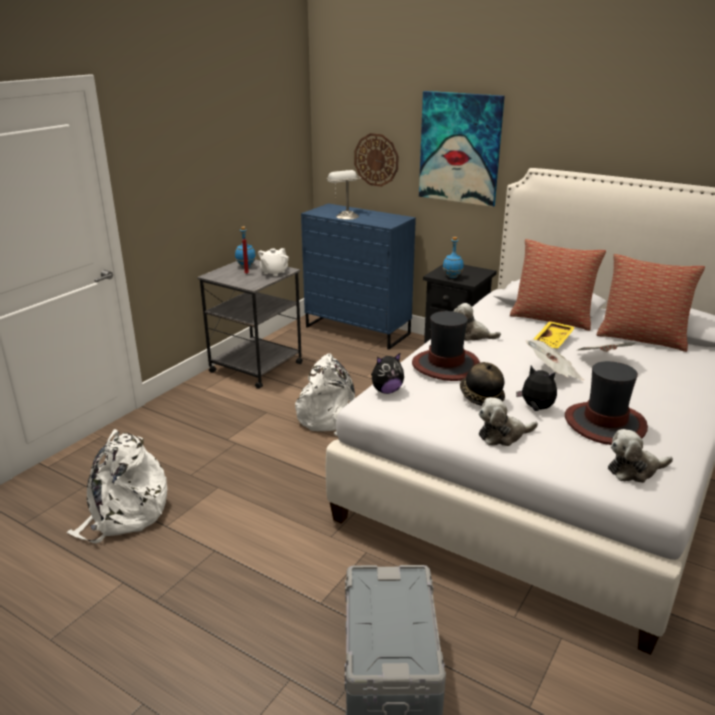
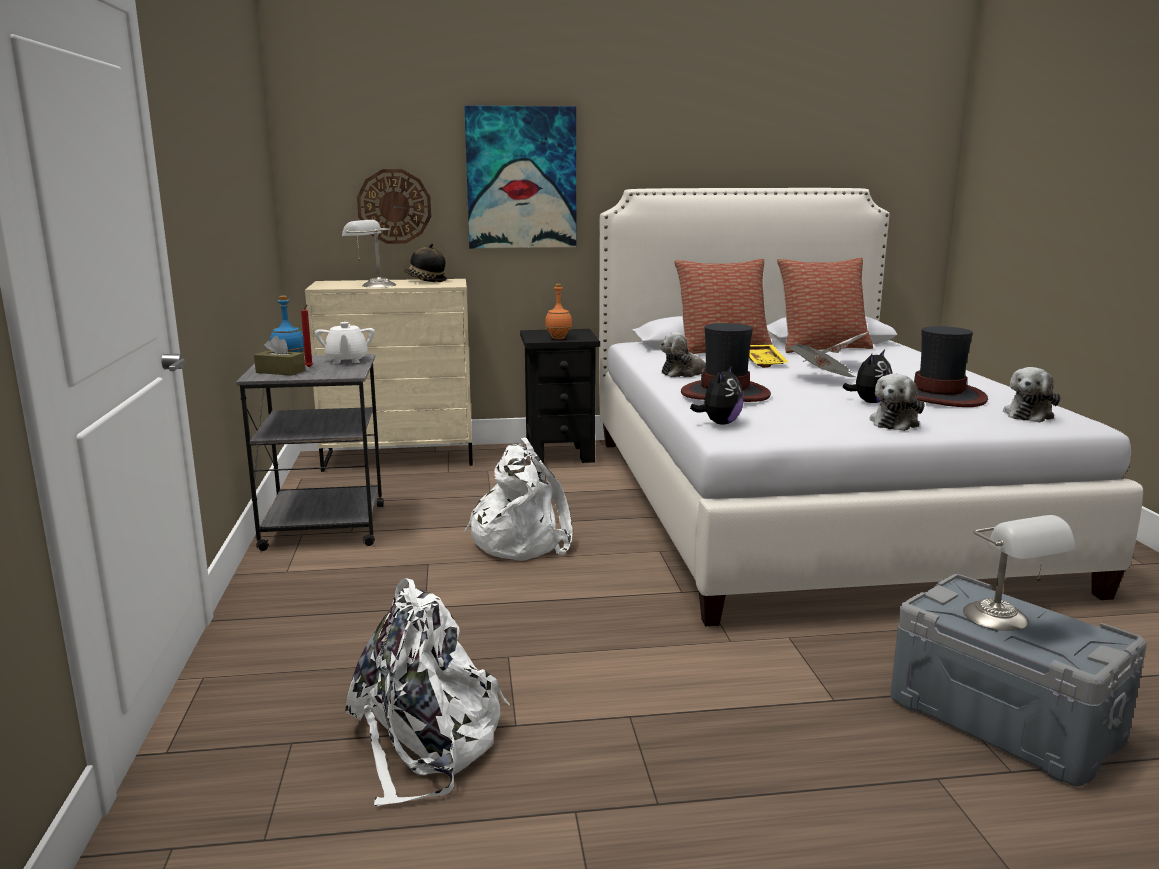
camera: 40 degrees left, 10 degrees down
(228, 274) = (280, 372): none -> brown tissue box
(358, 330) = (400, 458): blue dresser -> beige dresser
(387, 613) = (1006, 621): none -> white table lamp
(452, 277) = (558, 338): blue bottle -> orange bottle
(480, 396) = (814, 404): hat -> hat (425, 281)
(536, 408) = (869, 402): plush toy -> plush toy turned 135 degrees clockwise

